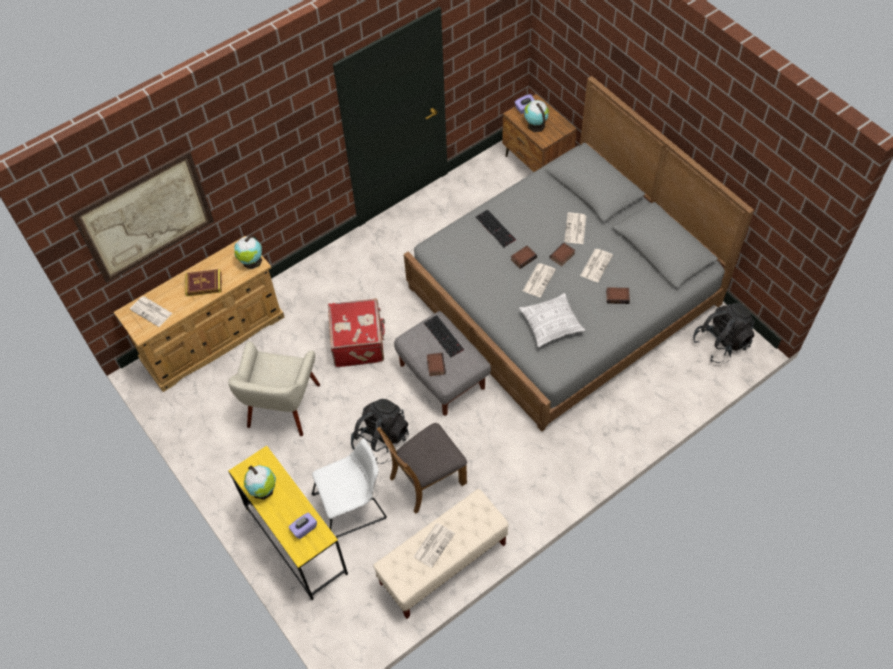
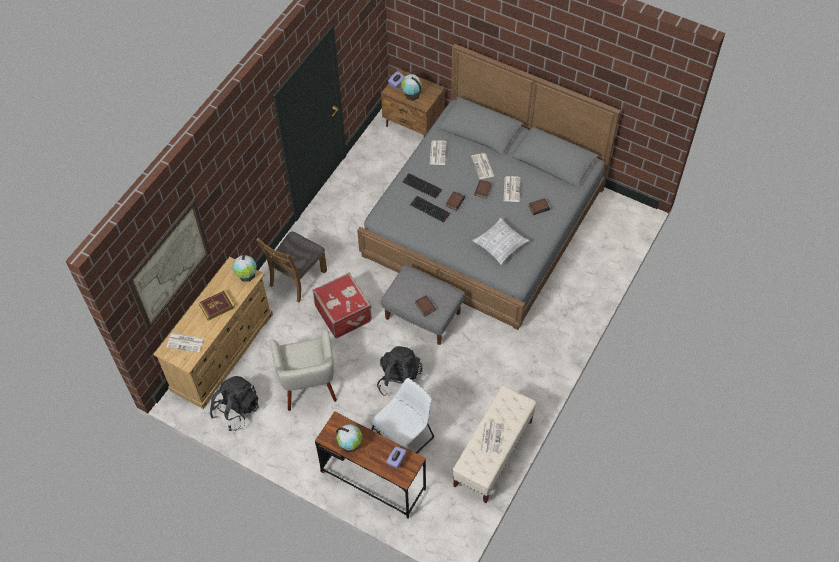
camera: 25 degrees left, 0 degrees up
(296, 540) = (373, 480): yellow desk -> brown desk
(426, 480) = (450, 397): brown chair -> brown chair (297, 278)
(444, 336) = (420, 282): keyboard -> keyboard (430, 209)
(539, 280) = (474, 214): newspaper -> newspaper (437, 152)
(721, 343) = (616, 218): black backpack -> black backpack (236, 410)

